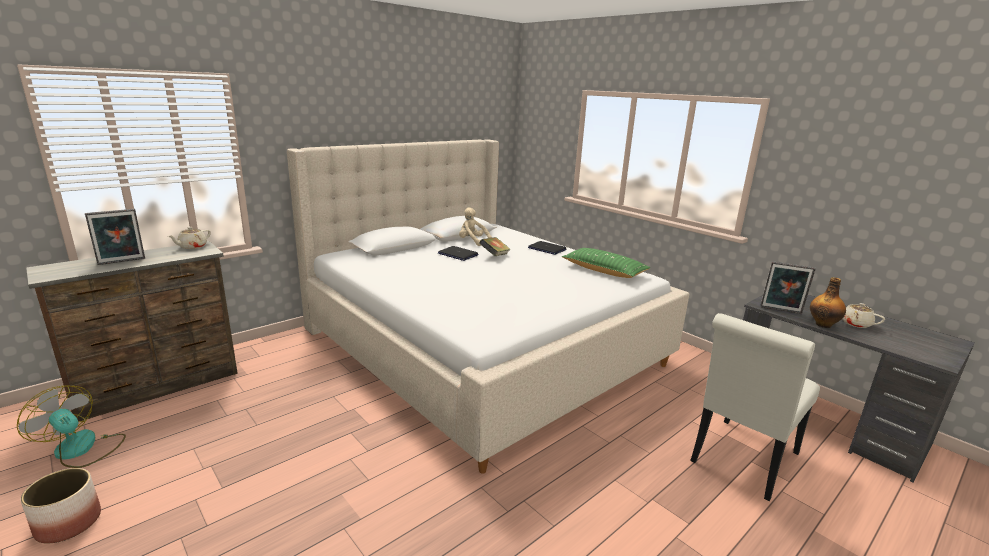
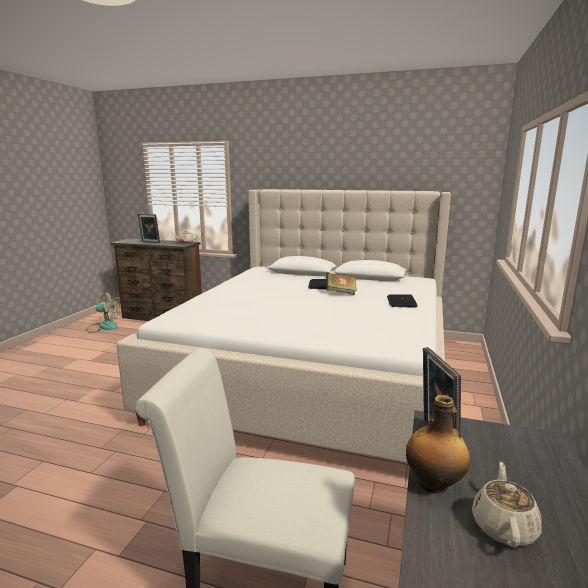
camera: 60 degrees right, 5 degrees down
(68, 523) = (55, 344): planter -> none
(81, 449) = (103, 326): fan -> fan turned 90 degrees clockwise
(472, 242) = (361, 282): beige plush toy -> none
(604, 271) = (386, 329): green pillow -> none

